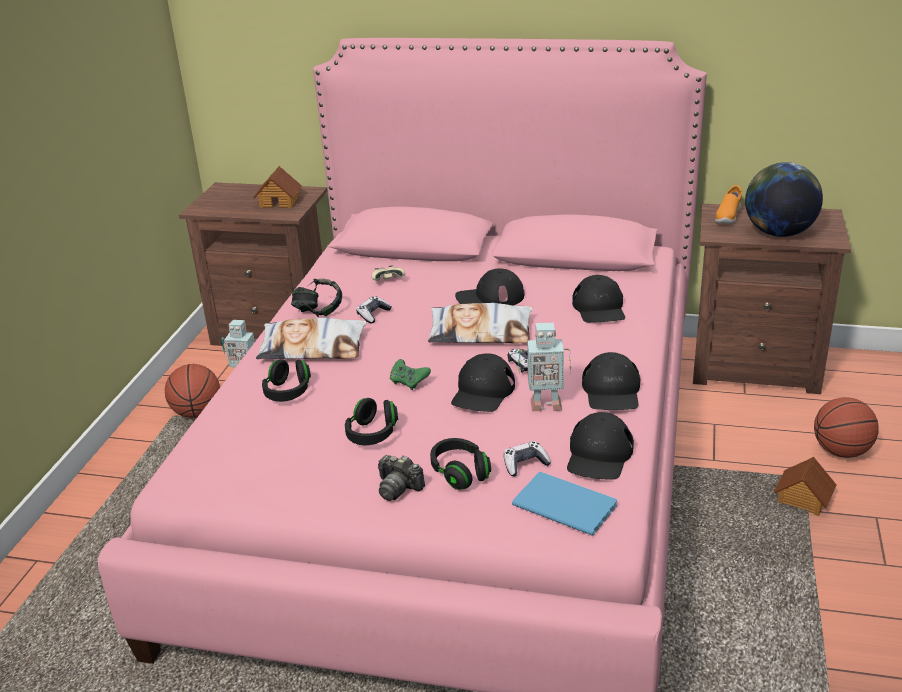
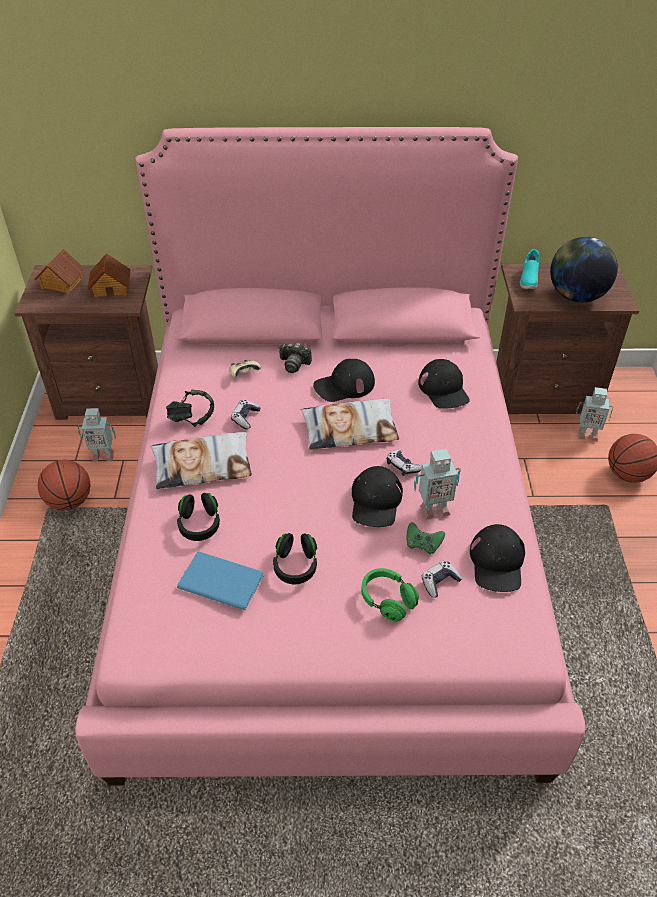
camera: 15 degrees left, 15 degrees up
(398, 488) = (339, 625): camera -> camera (294, 364)
(408, 382) = (307, 499): green game controller -> green game controller (422, 544)
(460, 473) = (387, 600): black headphones -> green headphones
(563, 503) = (485, 621): blue book -> blue book (220, 579)
(612, 391) = (484, 487): black cap -> none
(727, 217) = (528, 279): orange shoe -> turquoise shoe
(800, 409) = (587, 434): none -> toy robot
(802, 499) = (610, 526): toy house -> toy house (61, 283)

